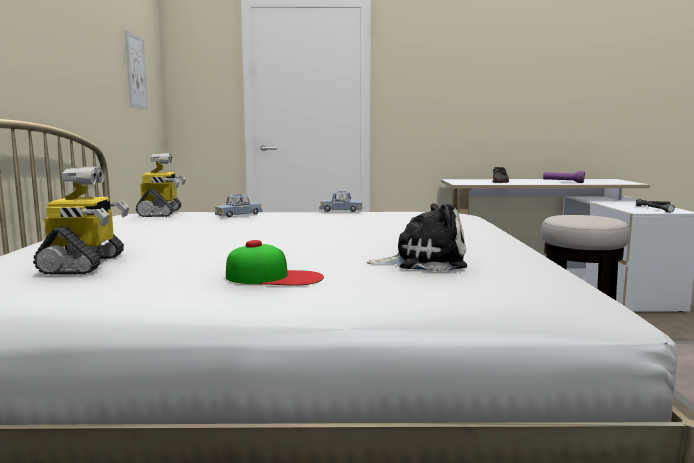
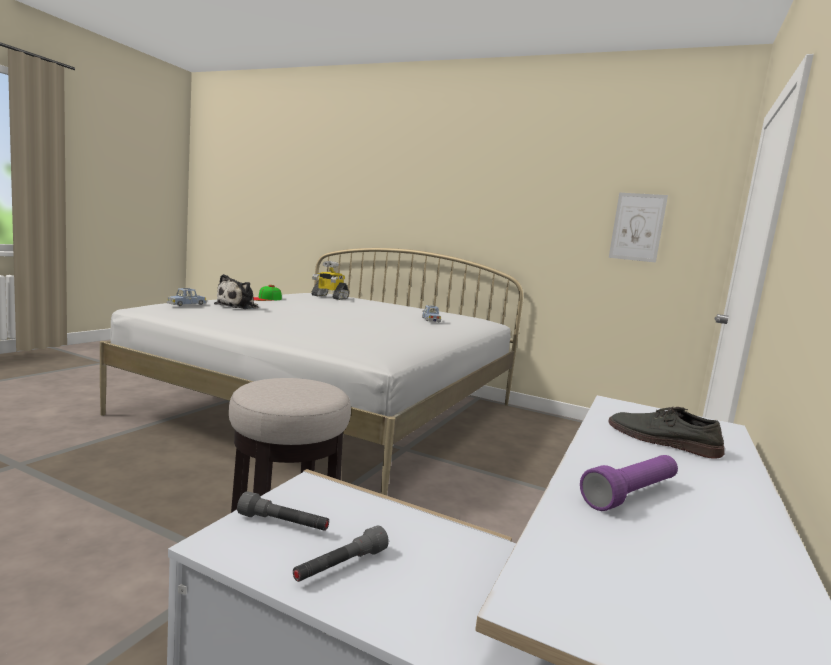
camera: 115 degrees right, 0 degrees up
(161, 213) = (462, 317): toy robot -> none
(341, 210) = (427, 334): blue toy car -> blue toy car (186, 304)

